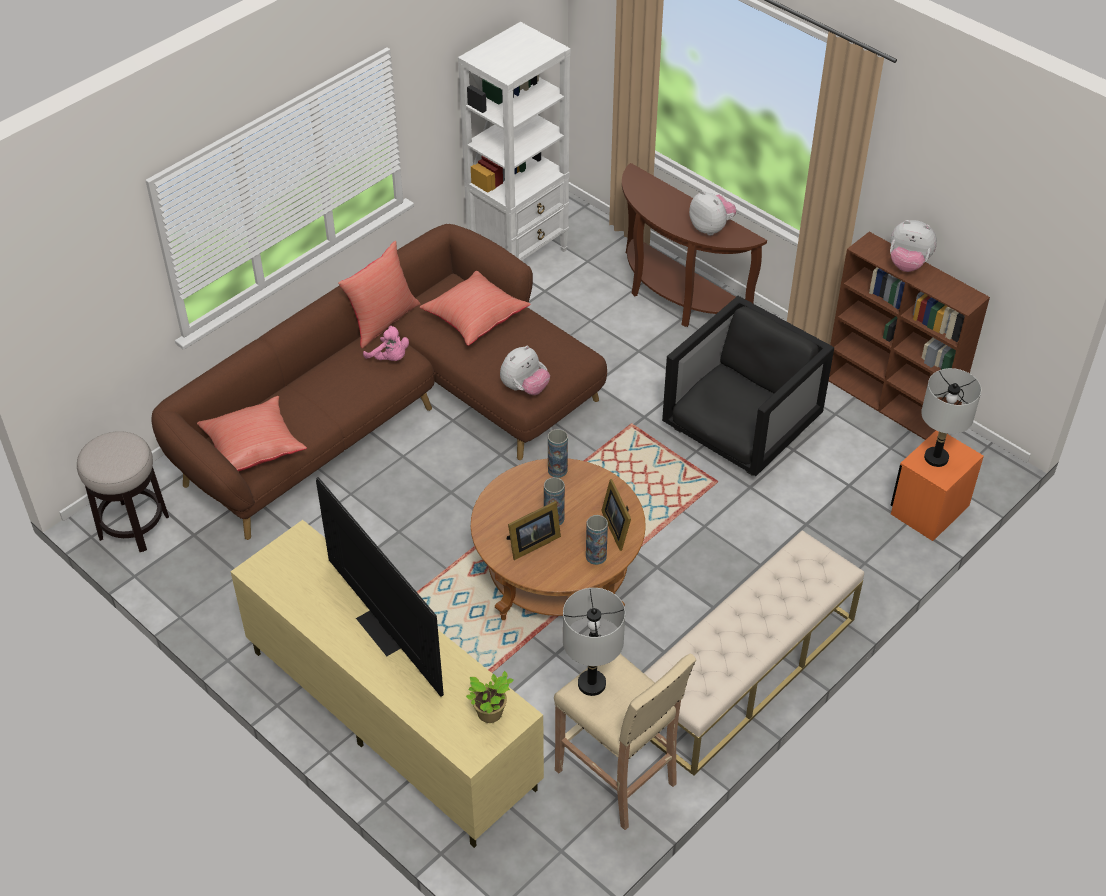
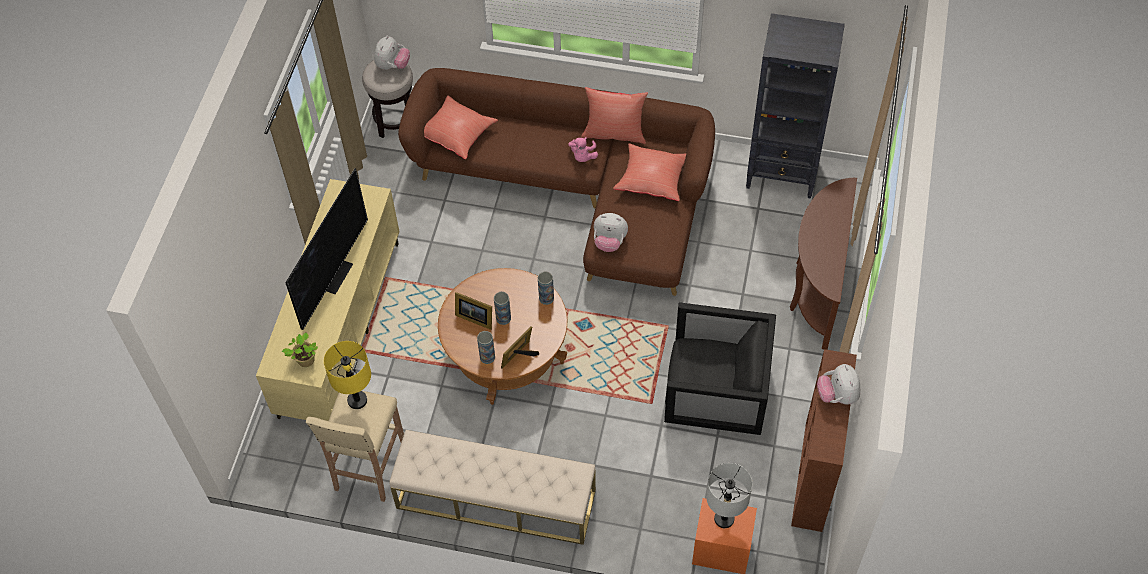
camera: 60 degrees right, 10 degrees up
(519, 254) = (782, 174): white bookcase -> black bookcase
(592, 684) = (357, 400): grey table lamp -> yellow table lamp
(711, 228) = (824, 261): plush toy -> plush toy (393, 65)

